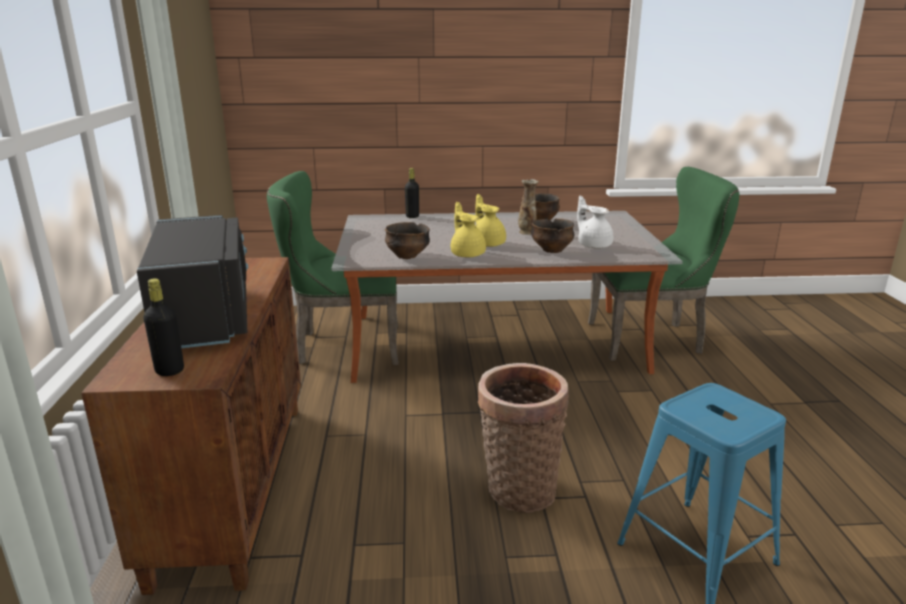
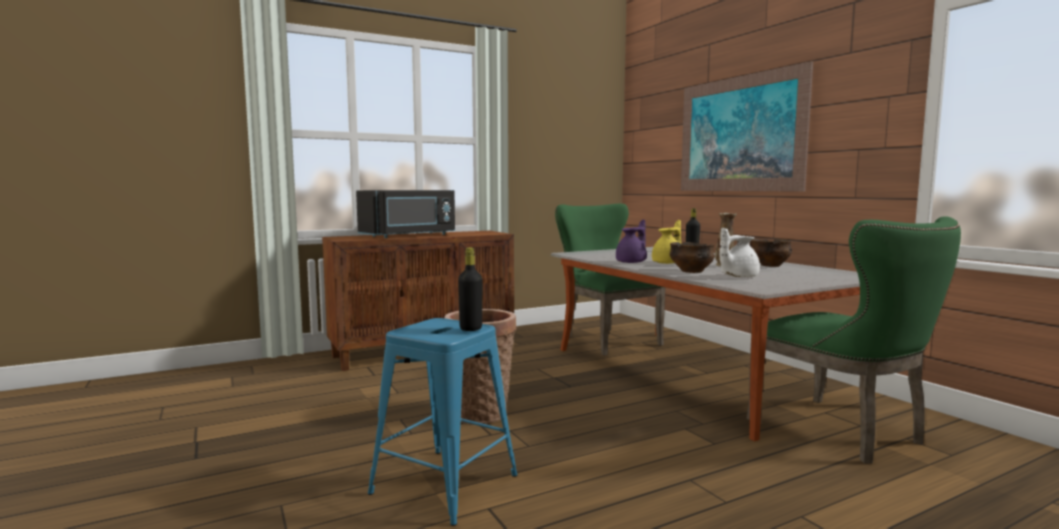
camera: 65 degrees right, 15 degrees down
(169, 370) = (347, 238): black bottle -> black bottle (470, 328)
(407, 256) = (599, 257): bowl -> none
(434, 78) = (739, 134): none -> picture
(467, 254) = (632, 262): yellow teapot -> purple teapot
(593, 245) = (737, 276): white teapot -> white teapot turned 150 degrees counterclockwise

